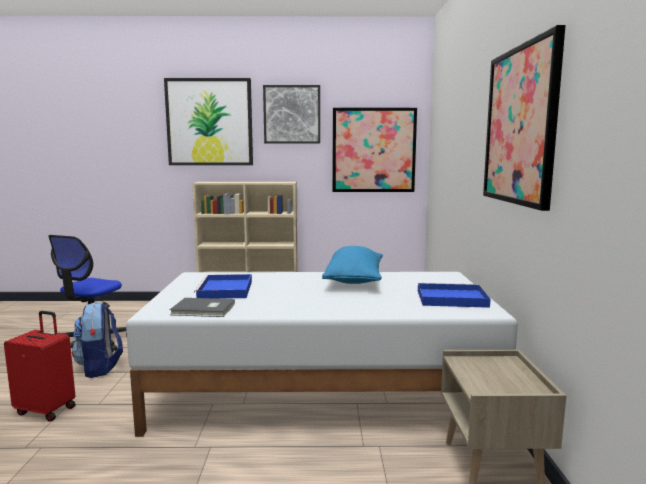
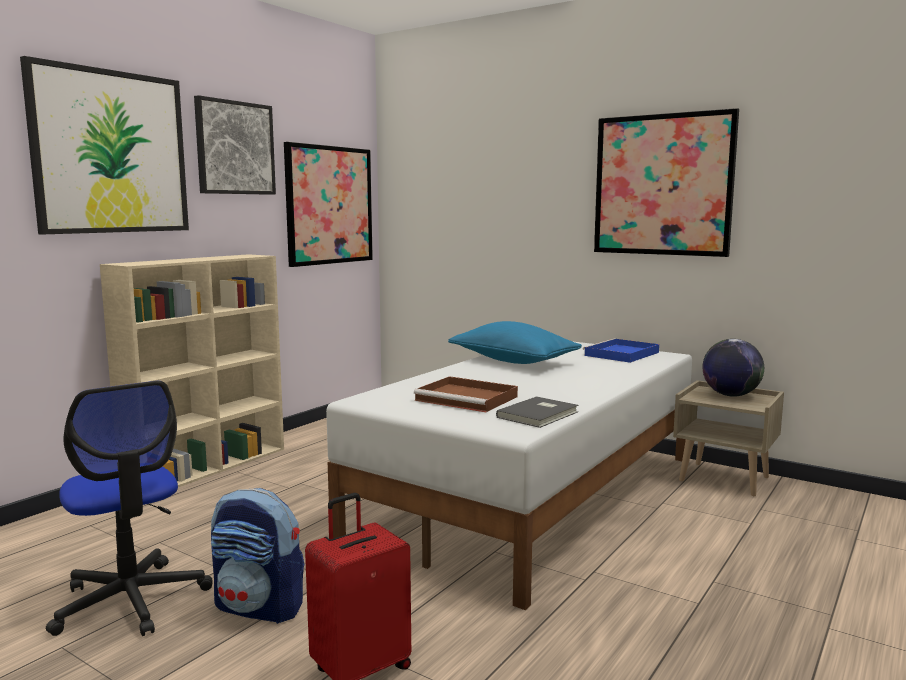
camera: 55 degrees left, 0 degrees up
(225, 290) = (468, 398): blue tray -> brown tray
(507, 374) = (730, 395): none -> globe

